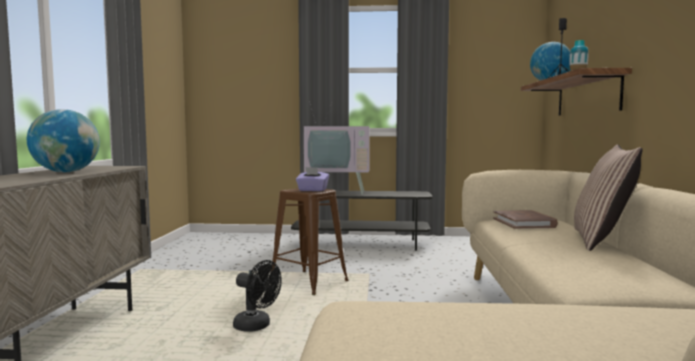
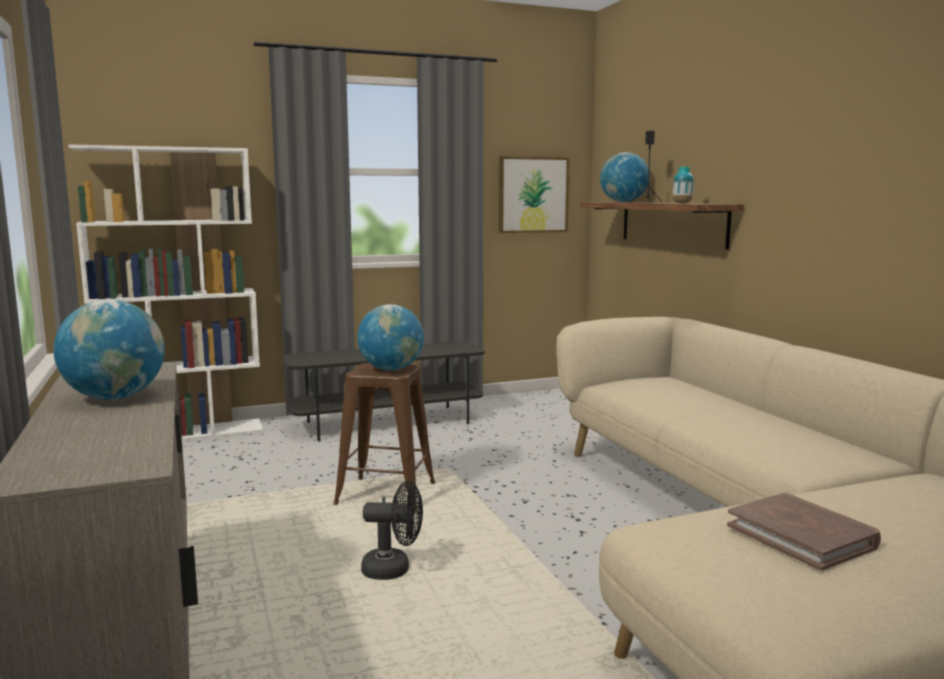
camera: 25 degrees left, 5 degrees up
(236, 236) = (184, 434): none -> white bookcase
(312, 190) = (391, 369): purple tissue box -> globe
(338, 191) = (350, 352): television -> none
(491, 85) = (533, 195): none -> picture
(524, 223) = (648, 387): brown book -> brown book (801, 536)
(601, 241) = (744, 404): pillow -> none

